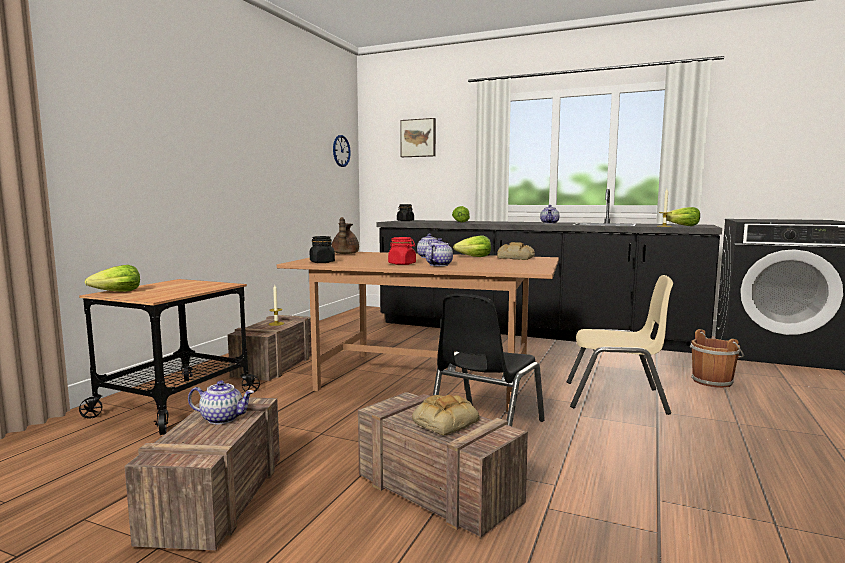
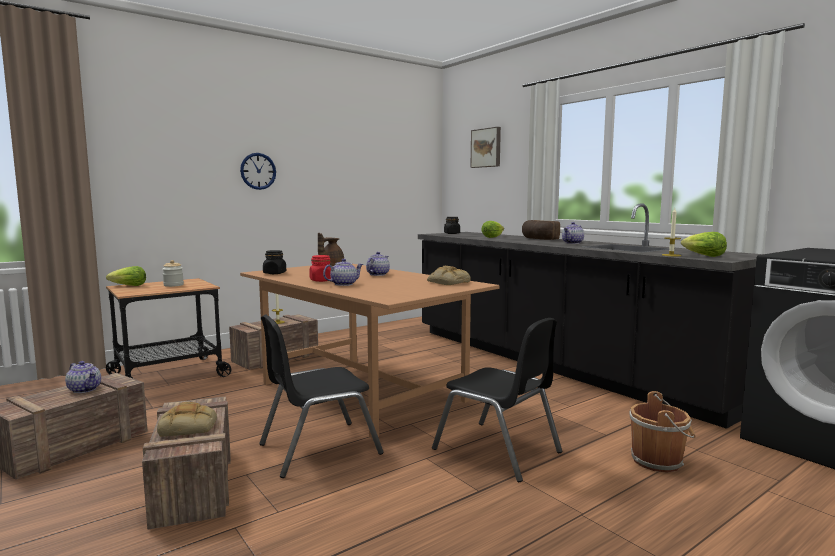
camera: 30 degrees right, 0 degrees up
(179, 287) = (173, 285): none -> jar
(341, 151) = (415, 163): wall clock -> wall clock (258, 171)
(474, 257) = (415, 278): lettuce -> none
(505, 222) = (538, 239): none -> bread
(615, 398) = (497, 451): beige chair -> black chair

